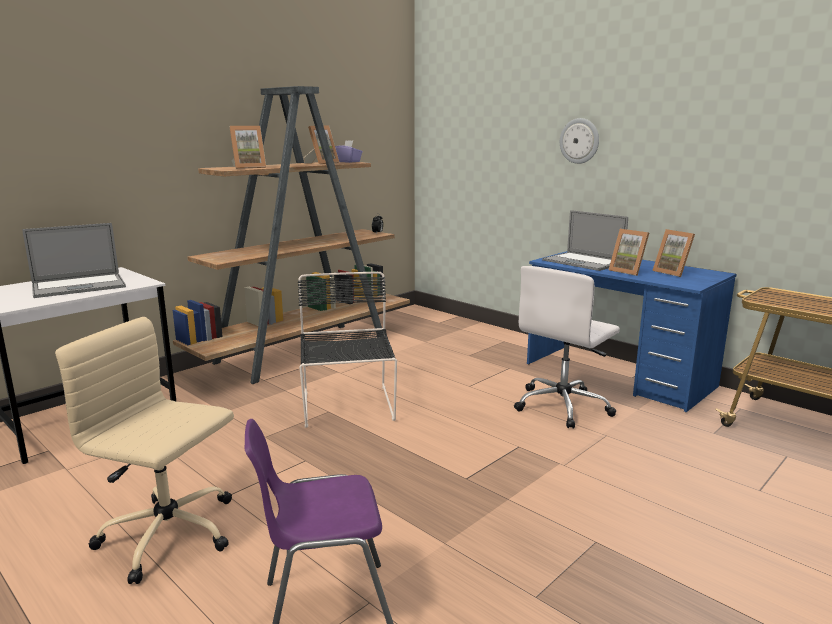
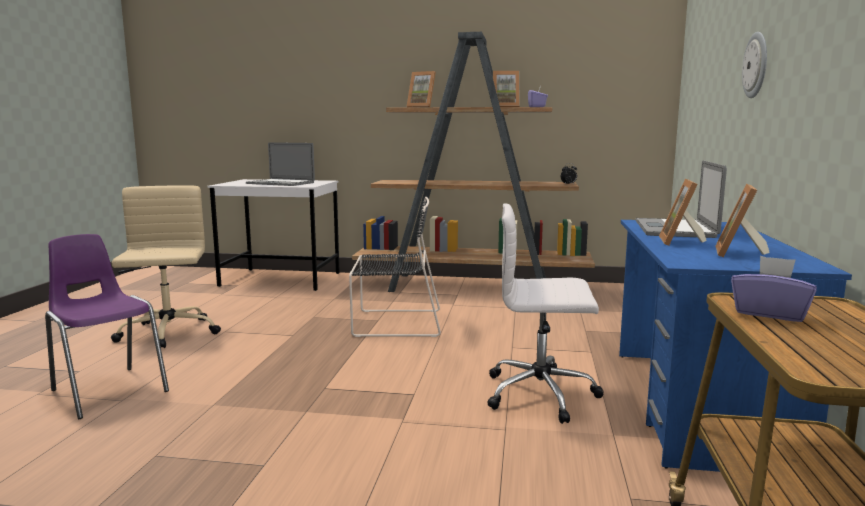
camera: 55 degrees right, 5 degrees down
(348, 407) = (394, 323): black chair -> black chair turned 45 degrees clockwise
(791, 303) = (770, 313): none -> purple tissue box

